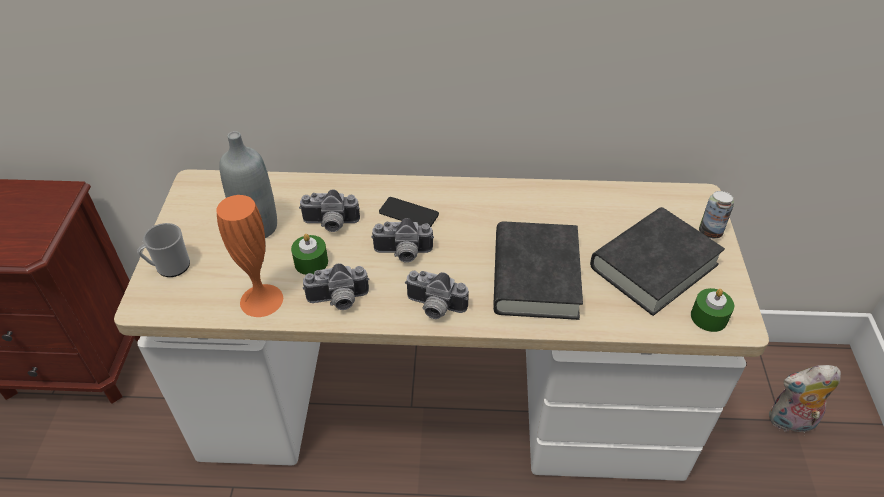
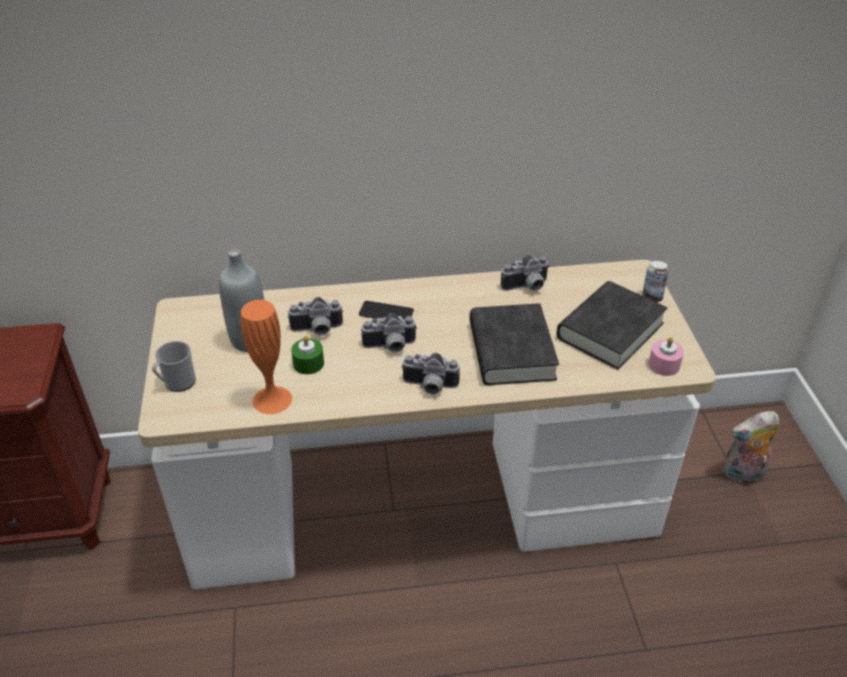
camera: 10 degrees left, 5 degrees down
(338, 301) = (343, 392): camera -> camera (526, 287)
(709, 317) = (664, 365): green candle -> pink candle

